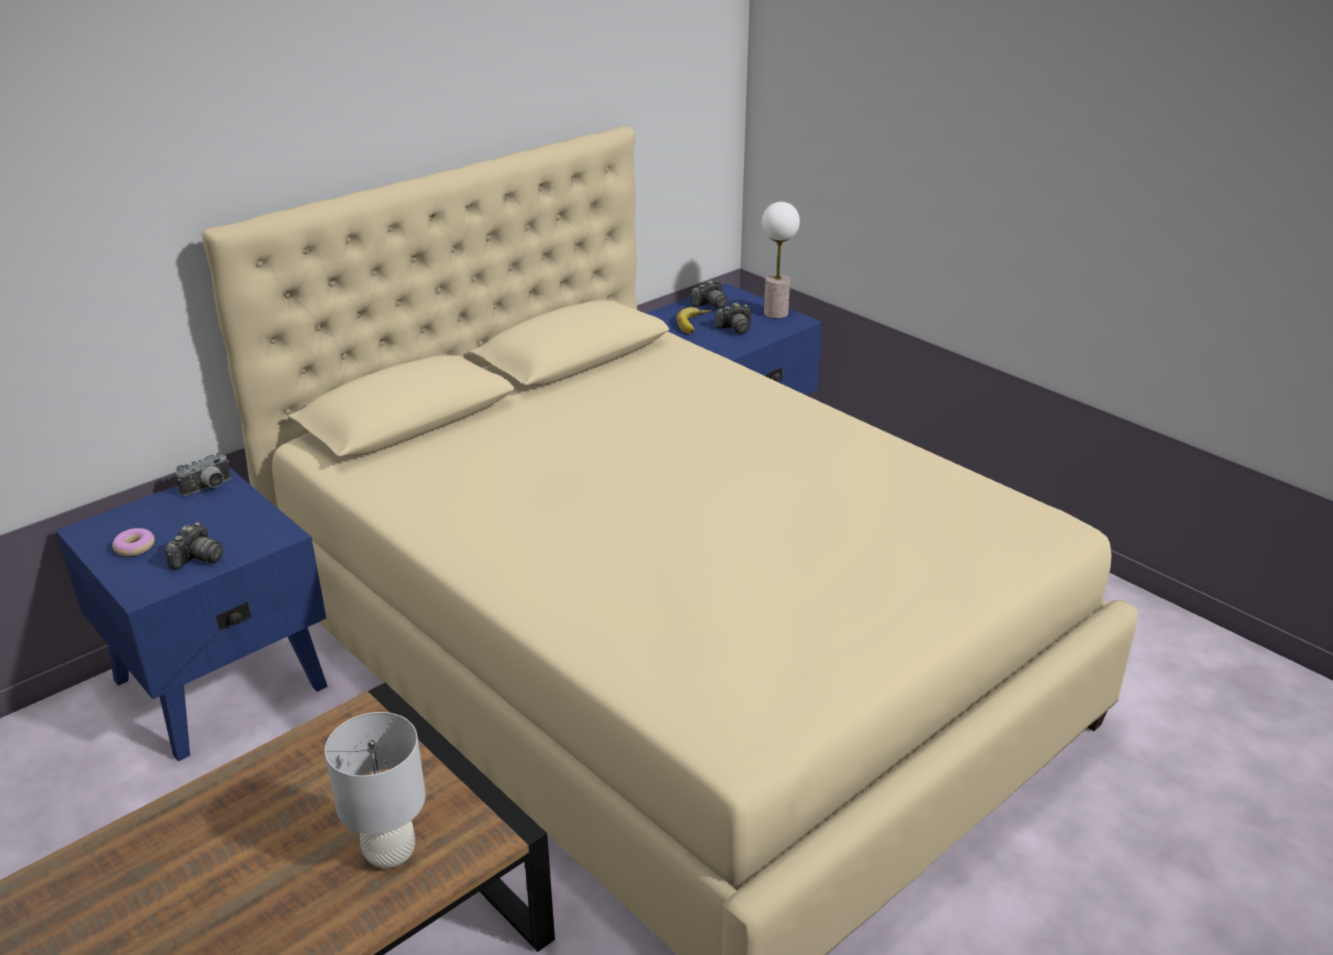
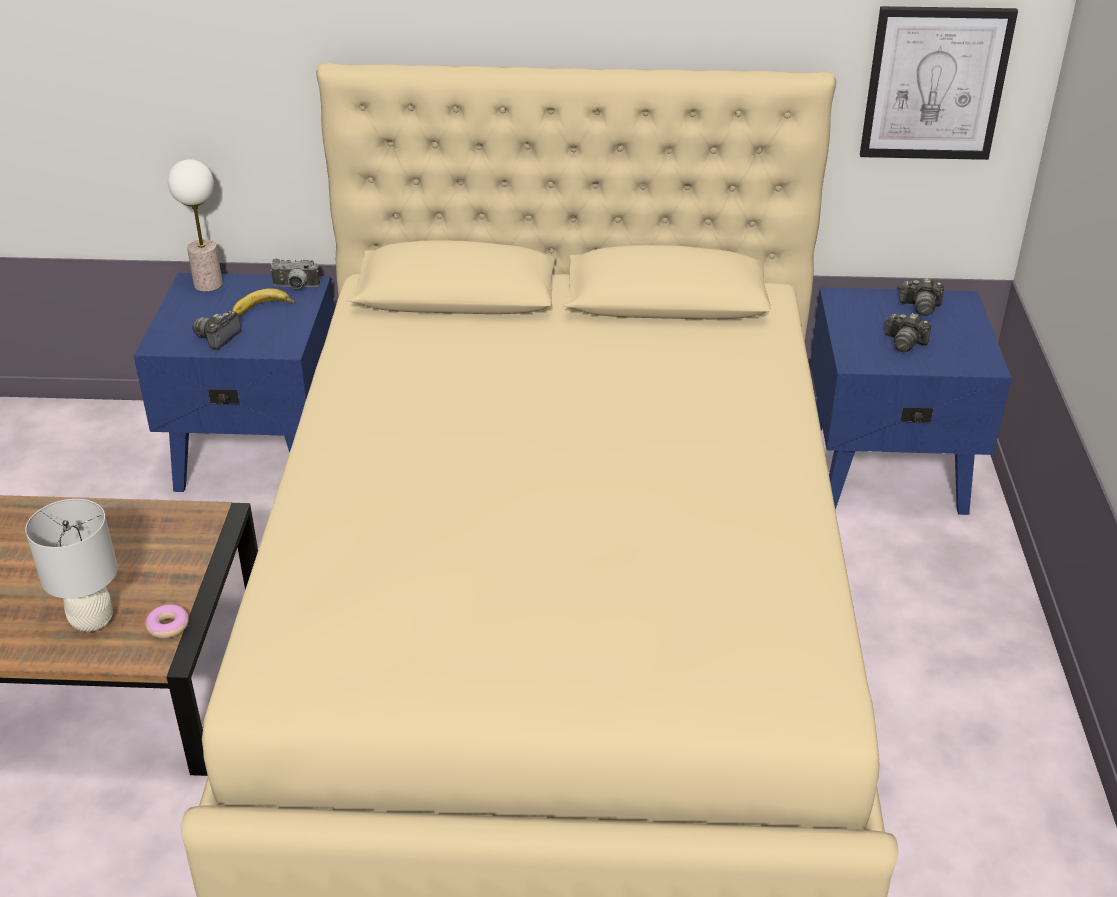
camera: 45 degrees right, 5 degrees up
(135, 547) = (198, 309): donut -> donut (168, 626)
(197, 558) = (218, 338): camera -> camera turned 135 degrees clockwise
(679, 121) = (935, 84): none -> picture
(695, 324) = (871, 321): banana -> banana (263, 310)
(776, 313) = (975, 346): table lamp -> table lamp (208, 284)

